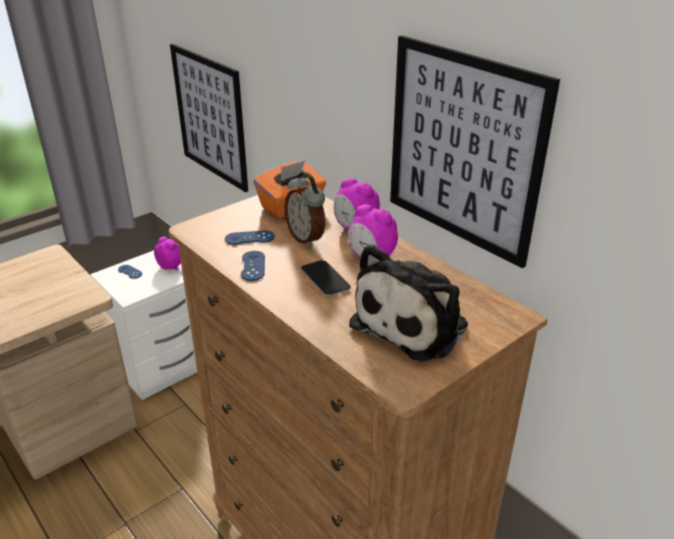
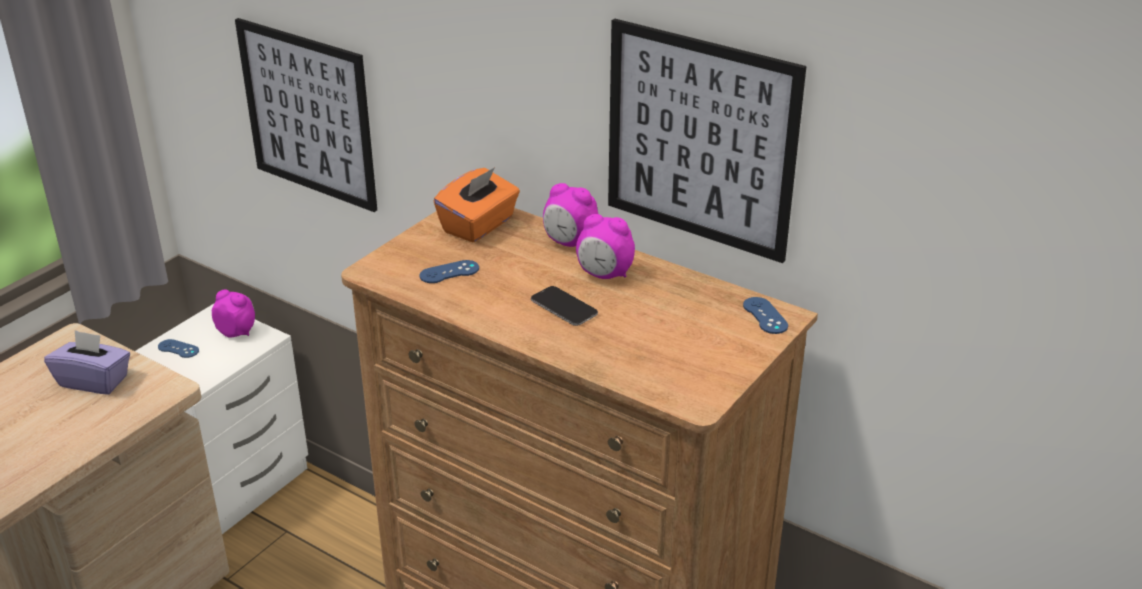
camera: 15 degrees left, 0 degrees up
(48, 284) = (94, 381): none -> purple tissue box
(253, 266) = (472, 304): blue game controller -> blue game controller (765, 316)
(306, 238) = (518, 263): alarm clock -> none
(414, 323) = (682, 340): plush toy -> none

